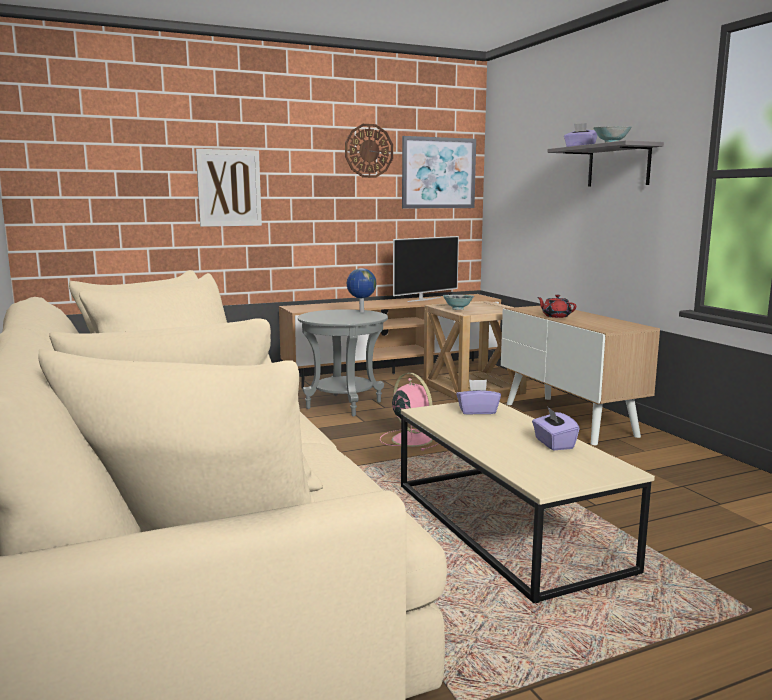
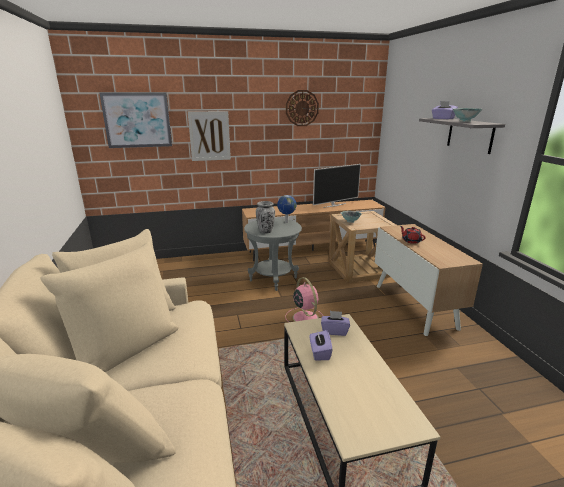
camera: 10 degrees right, 10 degrees up
(334, 319) = (265, 231): none -> vase
(438, 173) = (349, 121): picture -> picture (137, 120)
(553, 444) = (375, 381): purple tissue box -> purple tissue box (319, 352)

